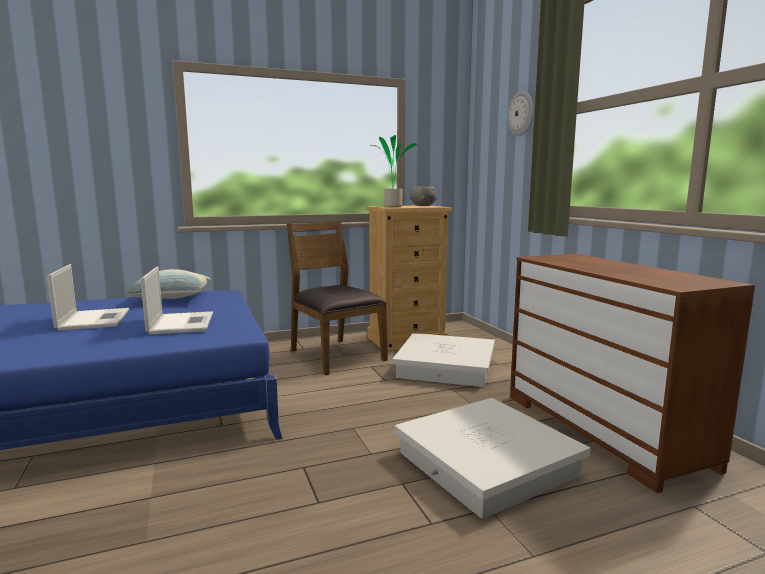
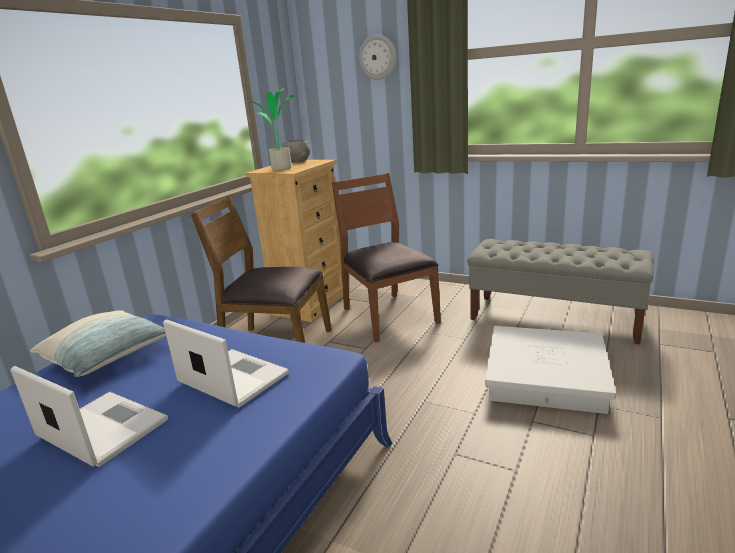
camera: 40 degrees left, 10 degrees up
(446, 367) = (387, 315): white storage box -> brown chair
(603, 429) = (554, 318): brown dresser -> grey bench

